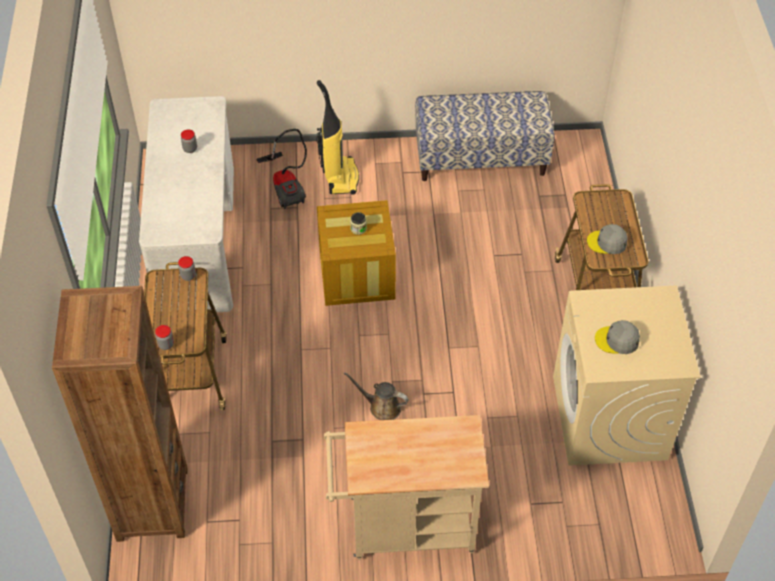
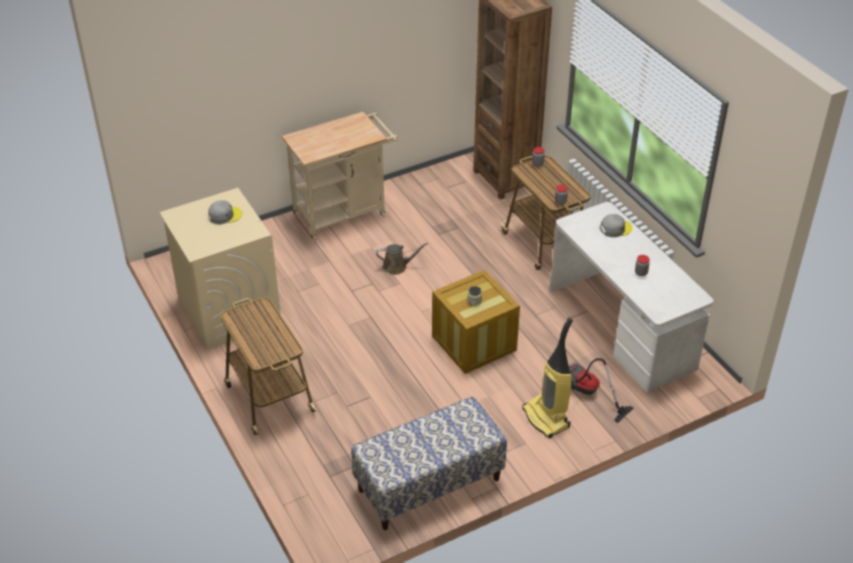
camera: 155 degrees right, 10 degrees down
(607, 242) = (259, 319): grey cap -> grey cap (615, 228)

